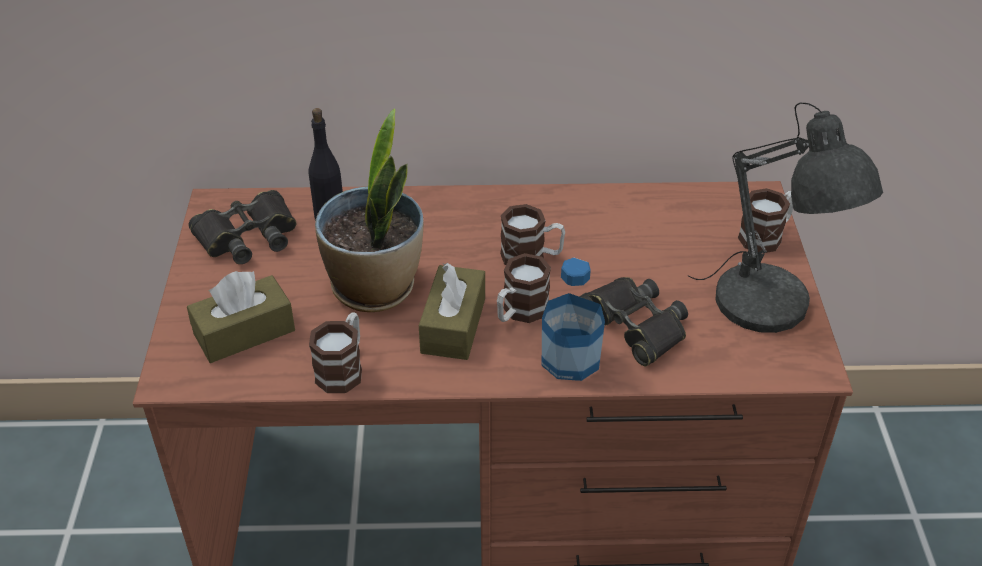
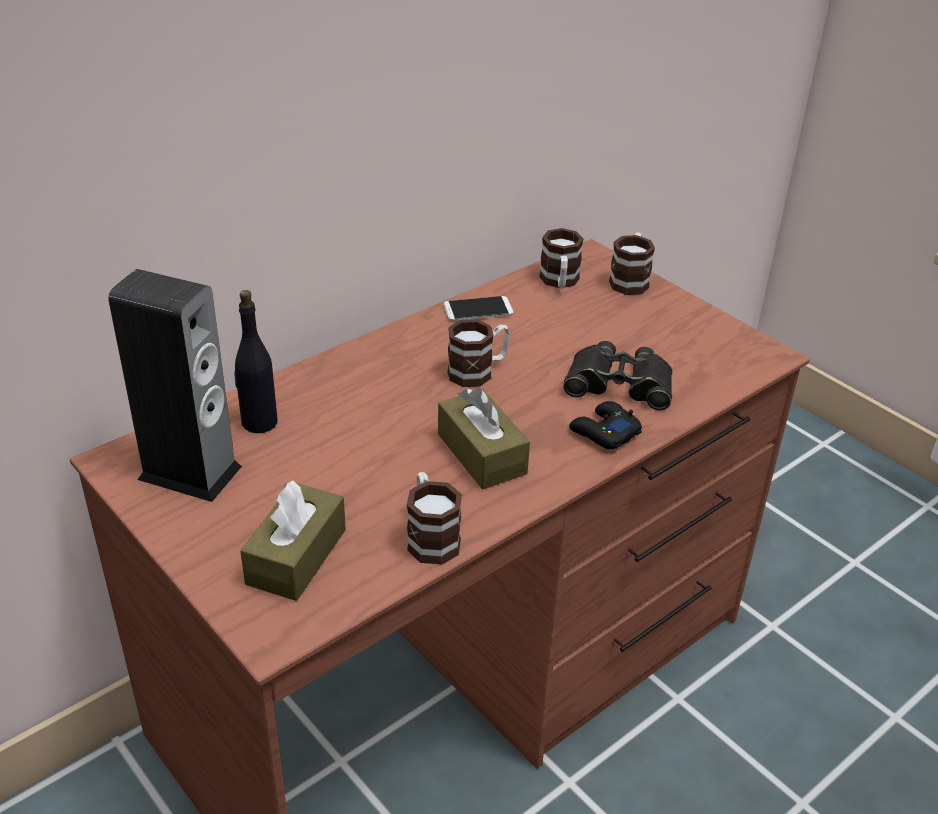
camera: 40 degrees left, 5 degrees down
(247, 236) = (190, 473): black binoculars -> speaker
(375, 288) = (375, 457): potted plant -> none
(519, 312) = (522, 417): mug -> mug (559, 282)
(570, 359) = (604, 432): bottle -> black game controller
(595, 203) = (478, 309): none -> phone
(768, 309) = (694, 329): grey table lamp -> none

